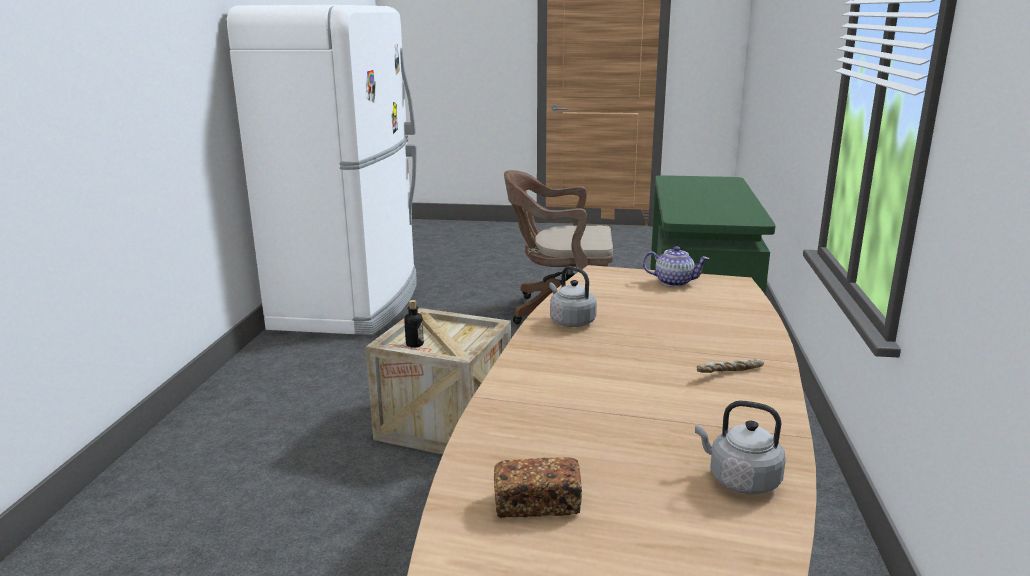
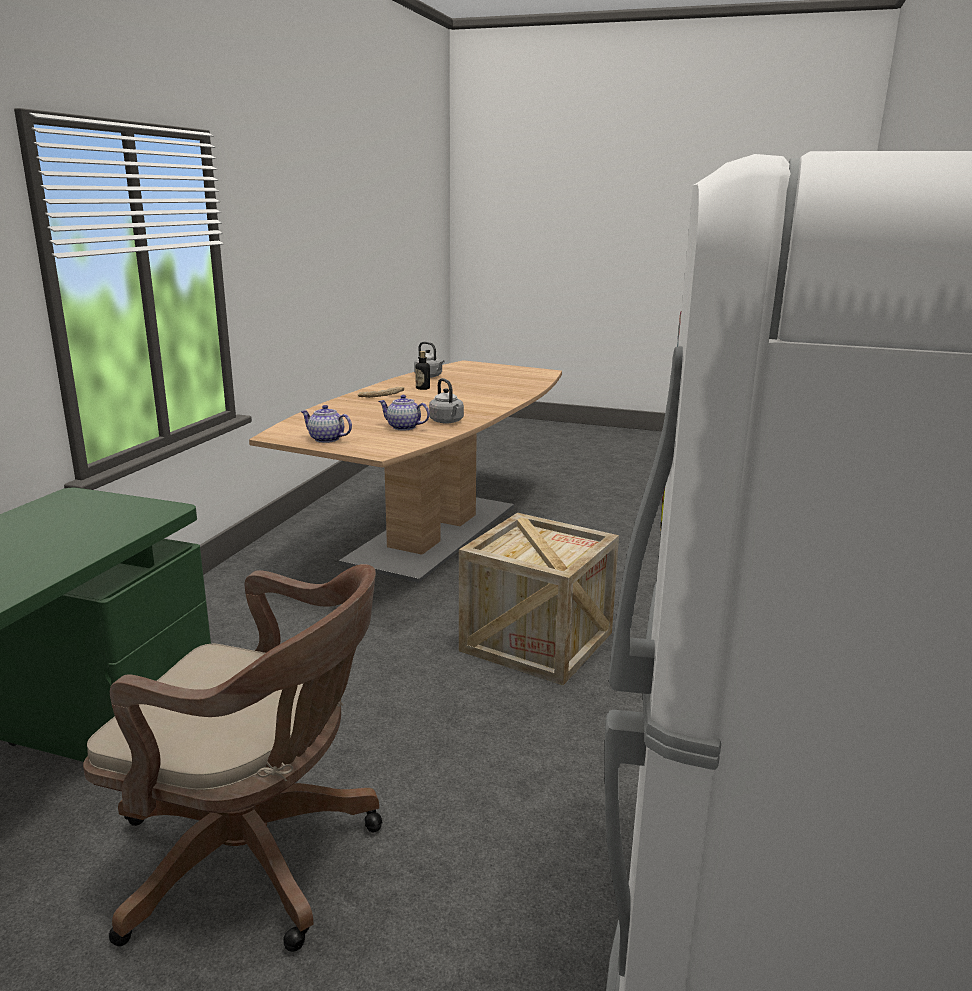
camera: 170 degrees left, 0 degrees up
(414, 344) = (569, 544): bottle -> bottle (422, 388)
(537, 504) = (512, 377): bread -> none
(615, 306) = (403, 427): none -> teapot

